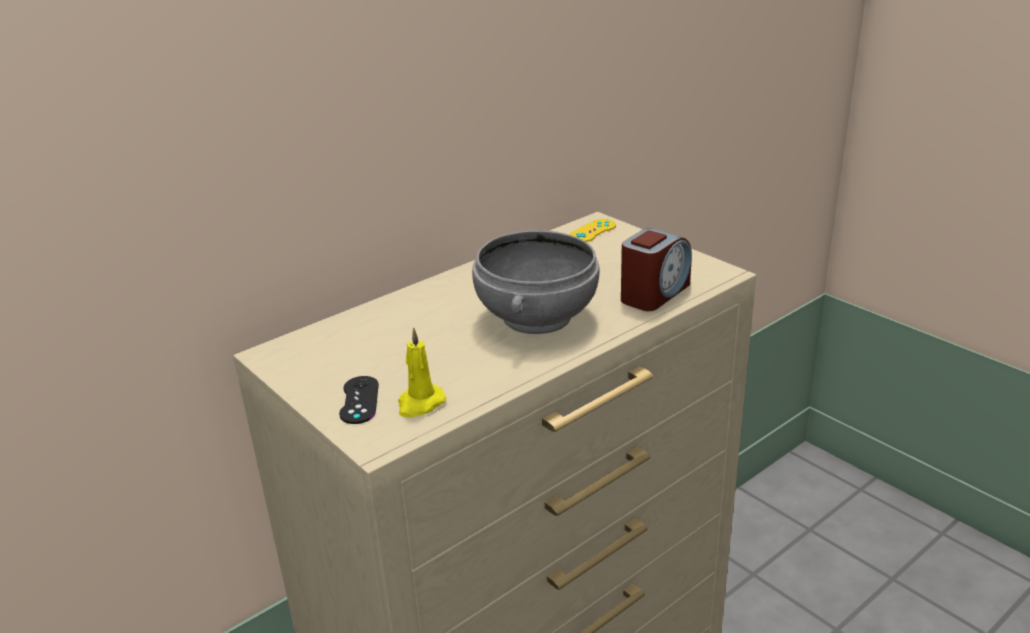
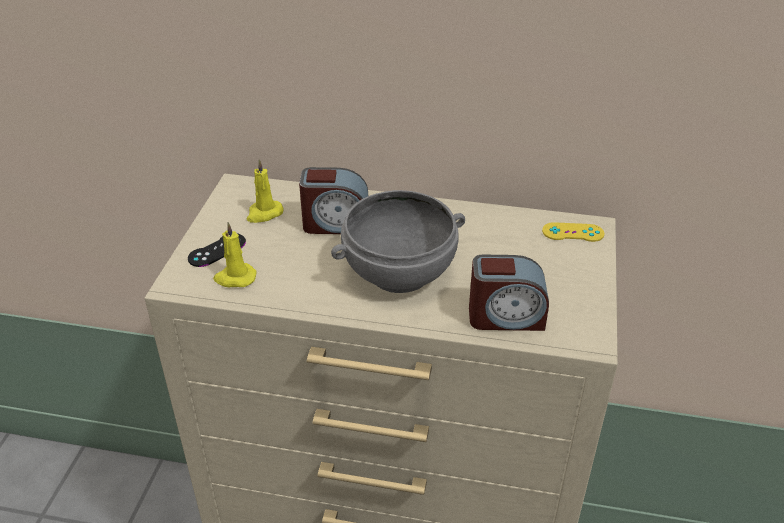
camera: 50 degrees right, 10 degrees up
(343, 354) = (264, 213): none -> yellow candle
(421, 322) = (336, 224): none -> alarm clock

